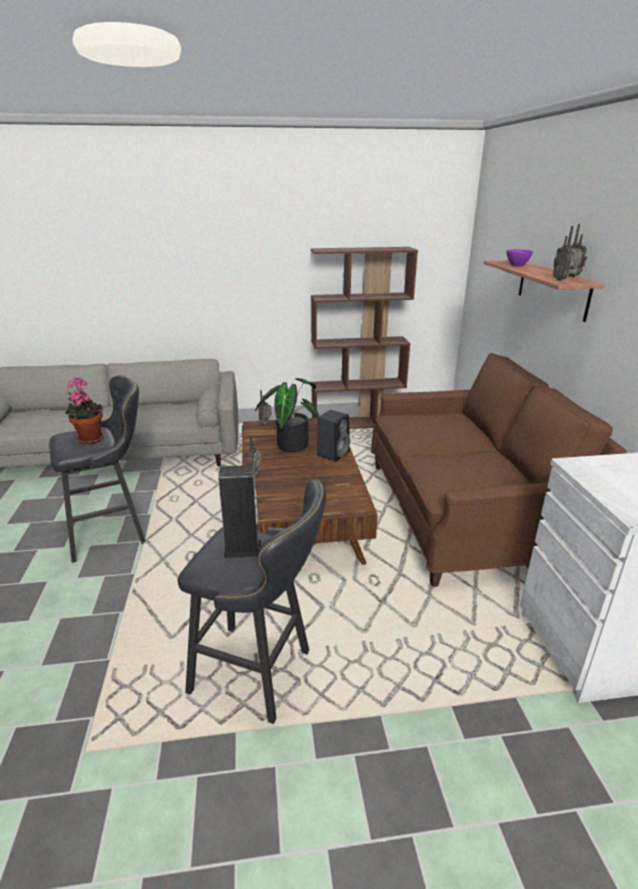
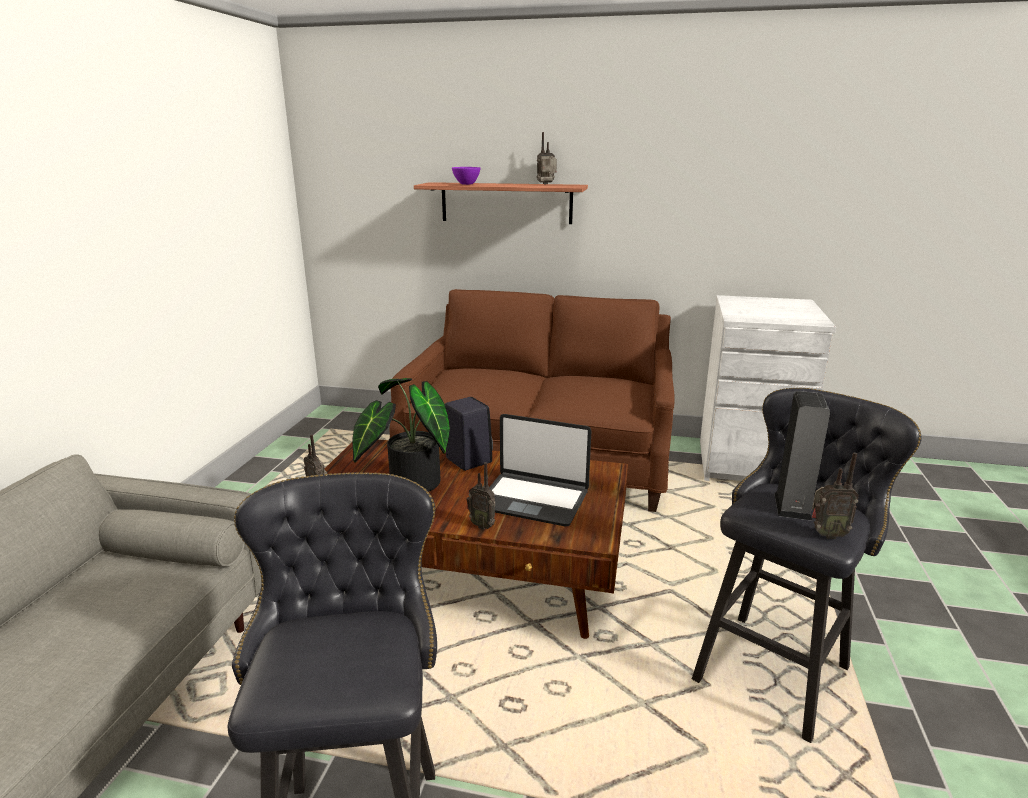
camera: 70 degrees left, 5 degrees down
(89, 438) = (338, 642): potted plant -> none
(296, 485) = (533, 500): none -> laptop
(357, 423) = (266, 467): brown bookcase -> none
(560, 280) = (559, 186): radio -> radio (826, 534)

